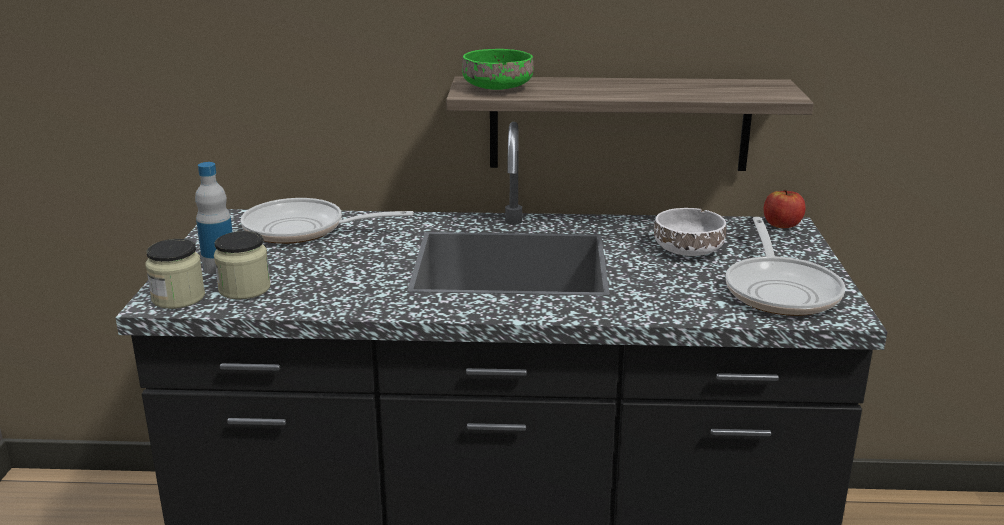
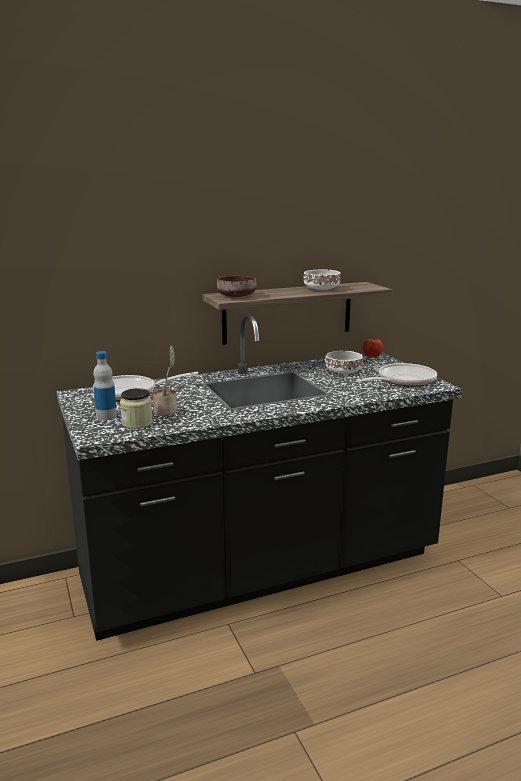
camera: 25 degrees left, 5 degrees down
(178, 298) = (103, 433): jar -> none
(311, 275) = (166, 411): none -> potted plant
(498, 87) = (236, 296): green bowl -> brown bowl
(670, 88) = (320, 289): none -> white bowl
(780, 290) = (402, 381): frying pan -> frying pan turned 105 degrees counterclockwise

